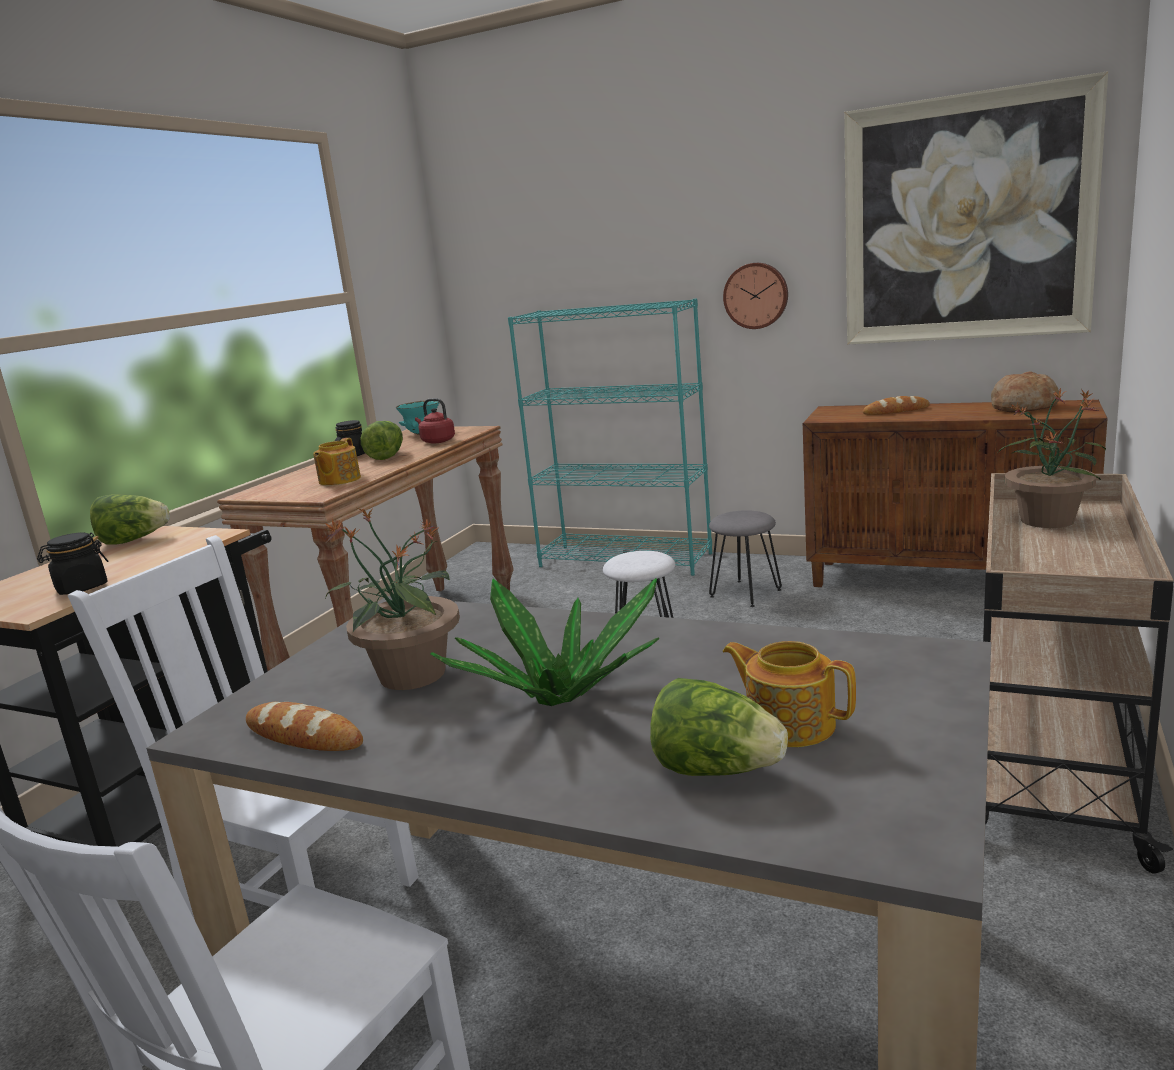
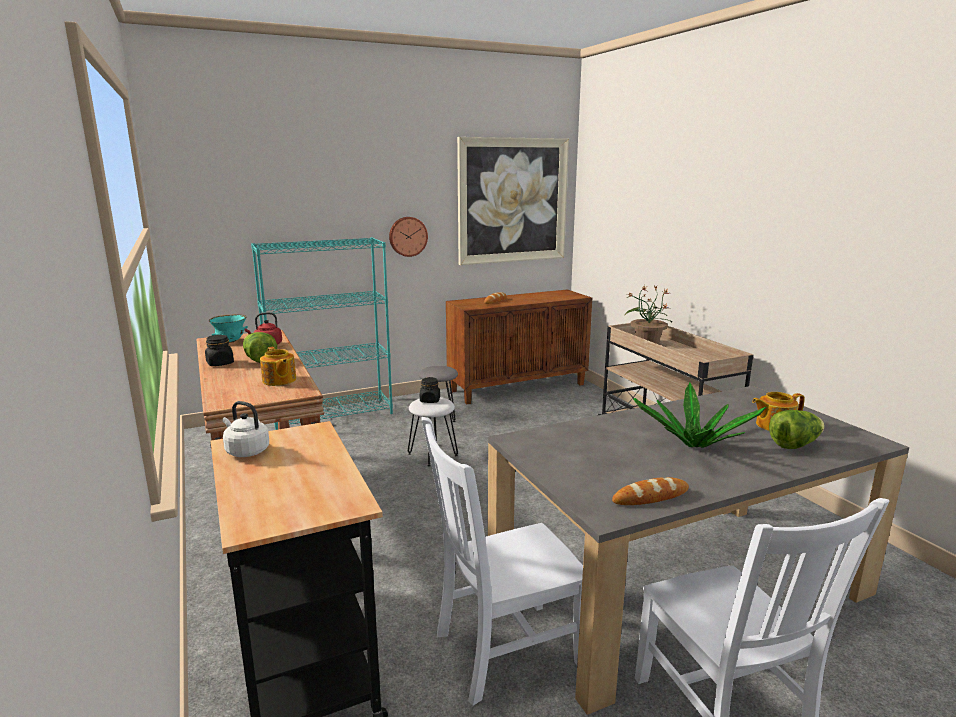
camera: 50 degrees left, 0 degrees up
(81, 588) = (334, 484): black jar -> black jar (430, 400)
(133, 540) = (246, 451): lettuce -> white kettle
(411, 676) = (618, 460): potted plant -> none
(1023, 407) = (548, 295): bread -> none

